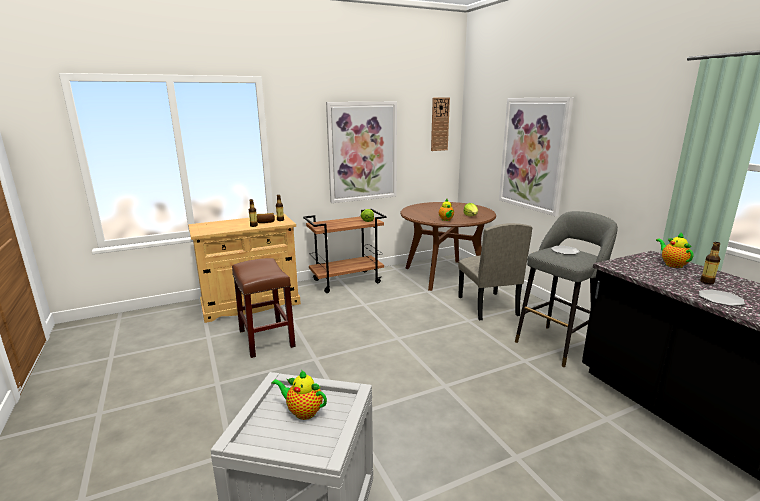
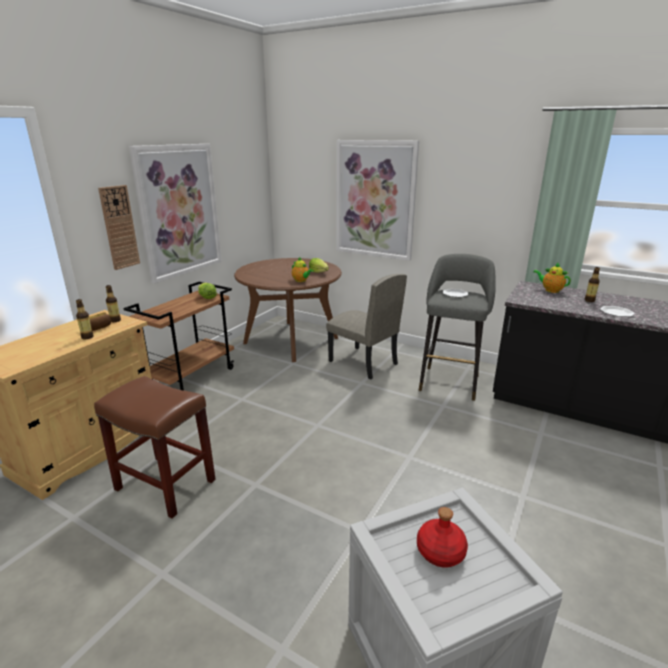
camera: 35 degrees left, 5 degrees up
(303, 412) = (440, 551): teapot -> red bottle
(439, 124) = (251, 170): wall clock -> wall clock (119, 227)

